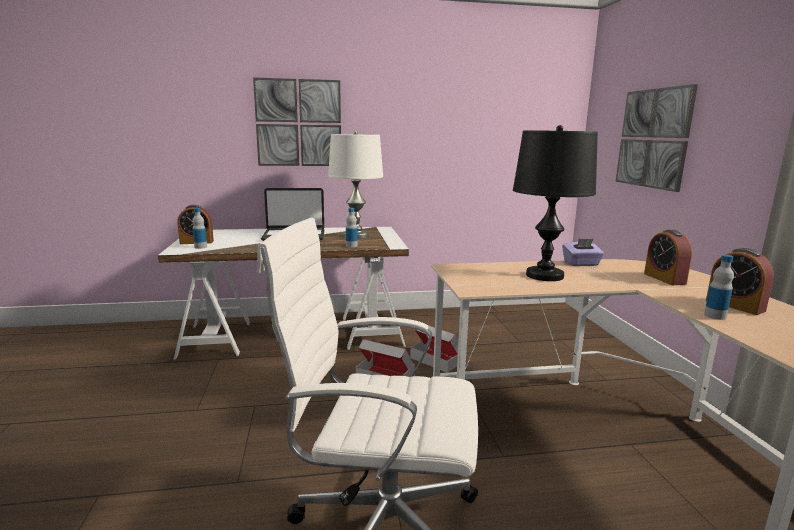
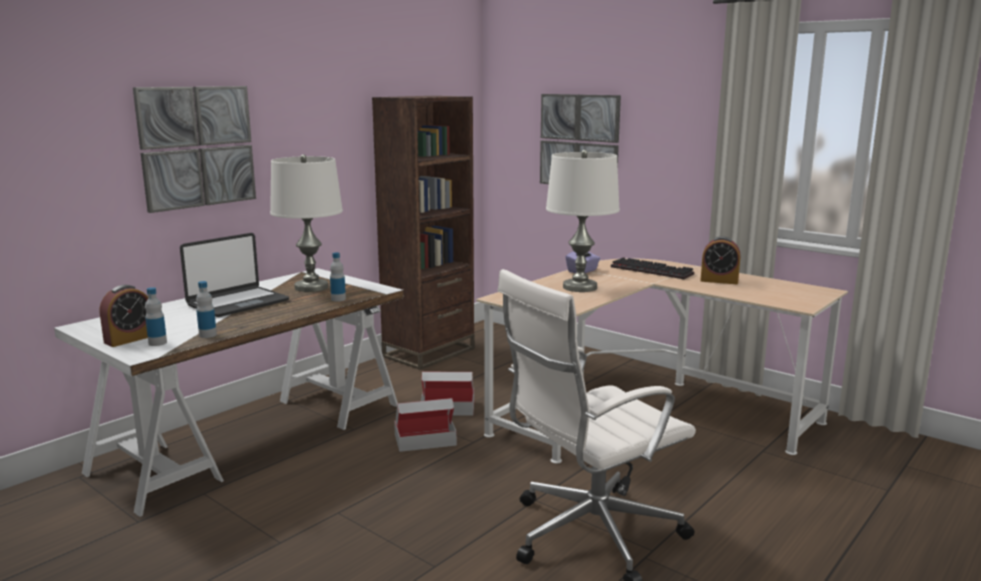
camera: 40 degrees left, 0 degrees up
(485, 315) = (429, 352): none -> brown bookcase
(544, 275) = (579, 287): black table lamp -> white table lamp
(664, 279) = (653, 271): alarm clock -> keyboard
(715, 316) = (721, 290): bottle -> bottle (207, 335)

